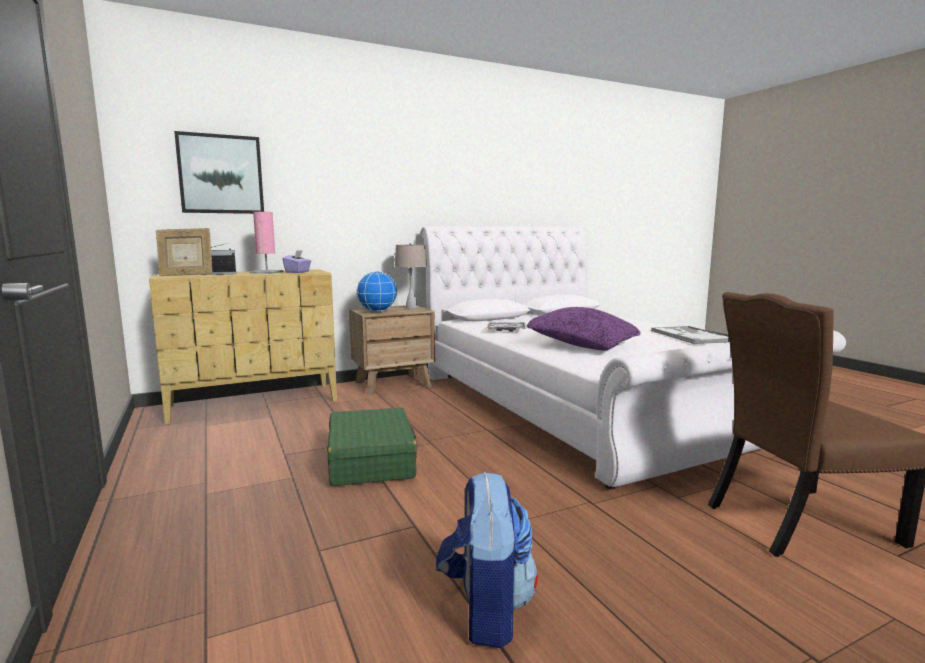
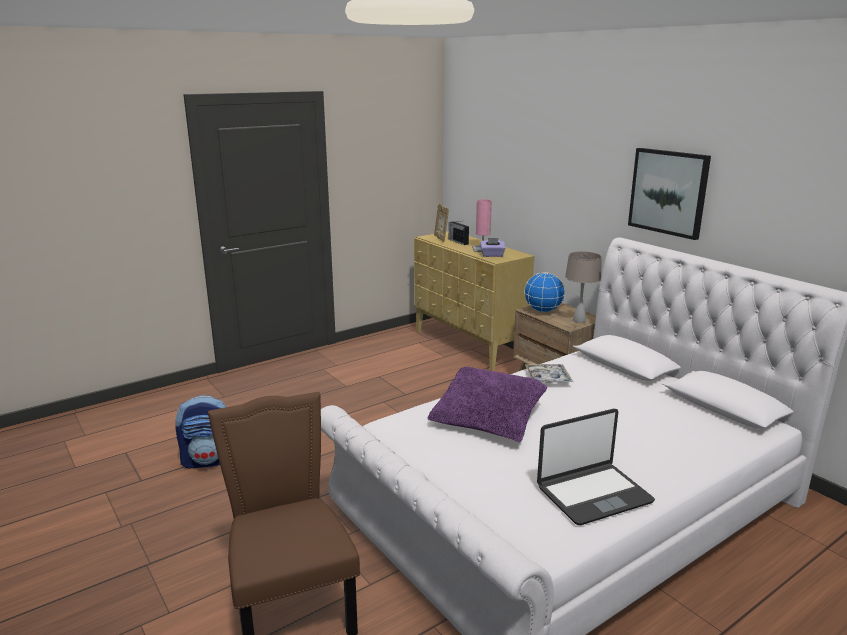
camera: 80 degrees right, 10 degrees up
(221, 174) = (490, 163): picture -> picture (668, 192)
(371, 460) = (375, 405): green suitcase -> none
(690, 336) = (593, 494): tray -> laptop

